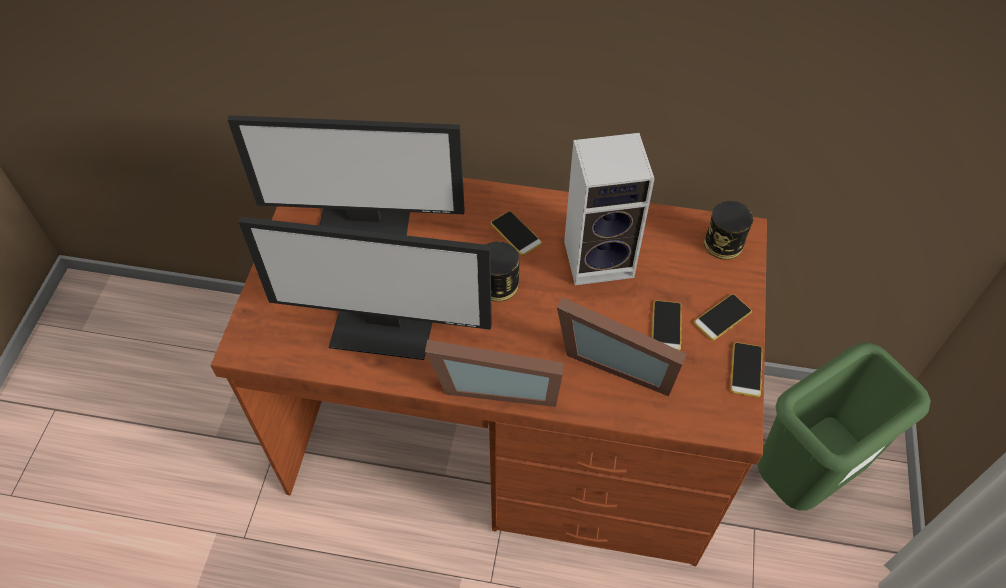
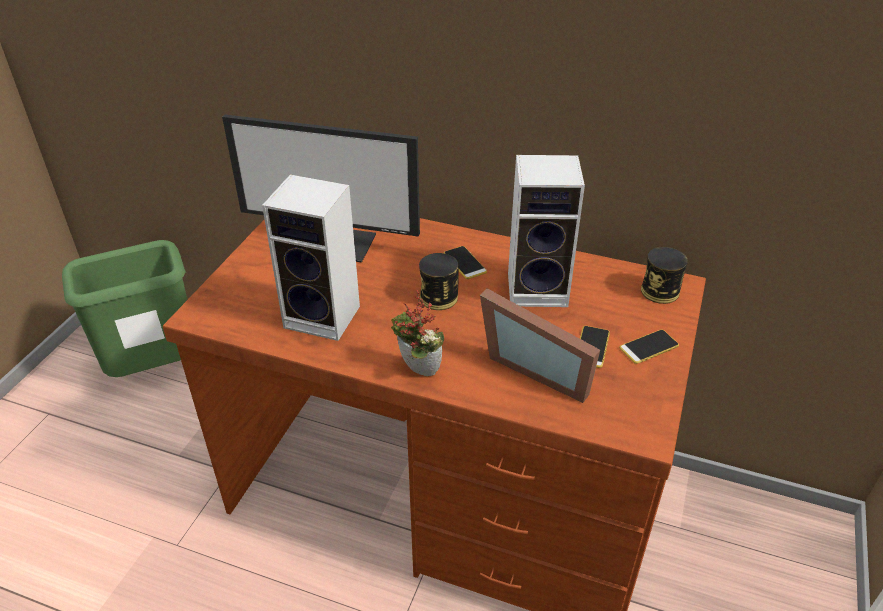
camera: 10 degrees right, 15 degrees down
(384, 327) = (325, 316): monitor -> speaker
(496, 383) = (417, 371): picture frame -> potted plant
(746, 370) = (666, 391): phone -> none
(803, 474) = (742, 574): green trash can -> green trash can (156, 370)

